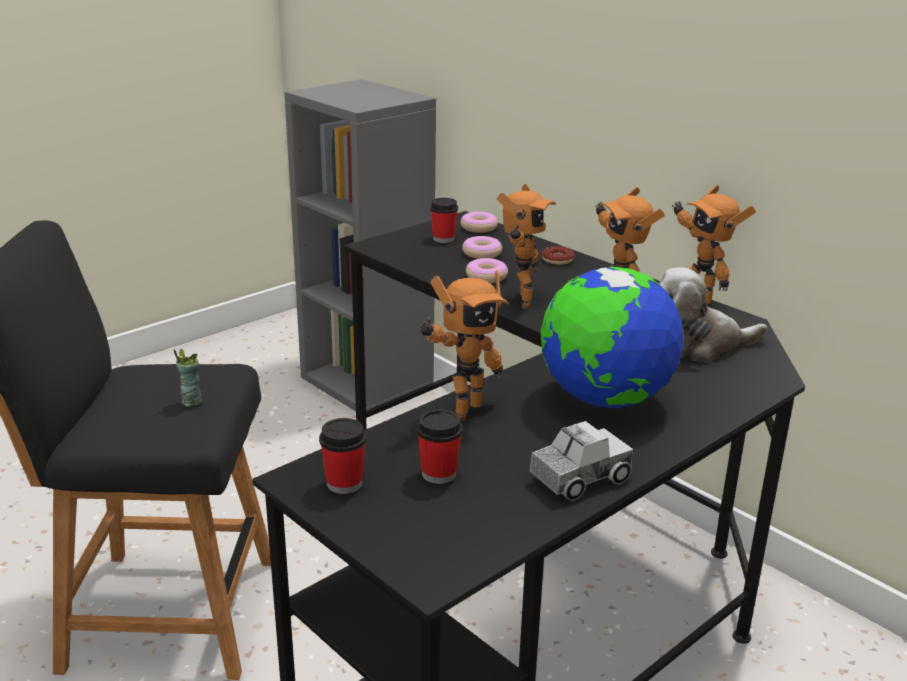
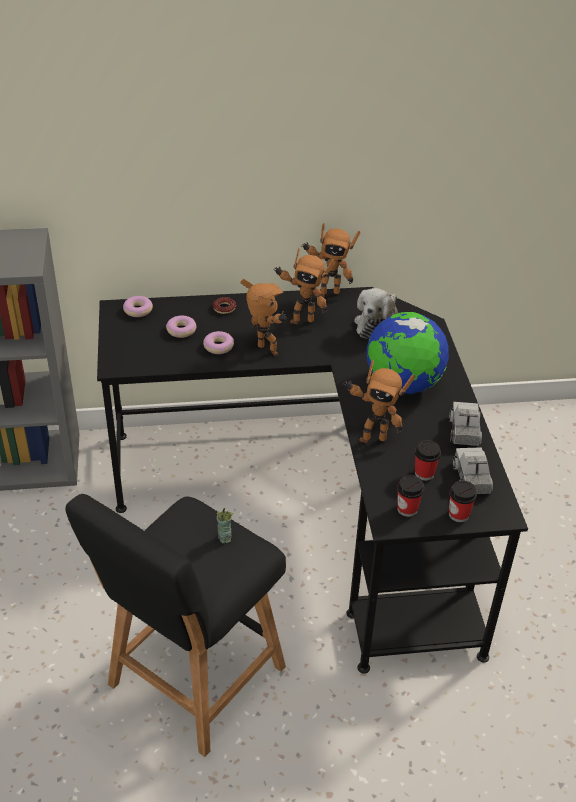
camera: 55 degrees left, 15 degrees up
(443, 239) = (139, 333): cup -> cup (458, 514)
(461, 411) = (372, 437): toy robot -> toy robot turned 105 degrees clockwise
(479, 518) = (471, 479): none -> toy truck

